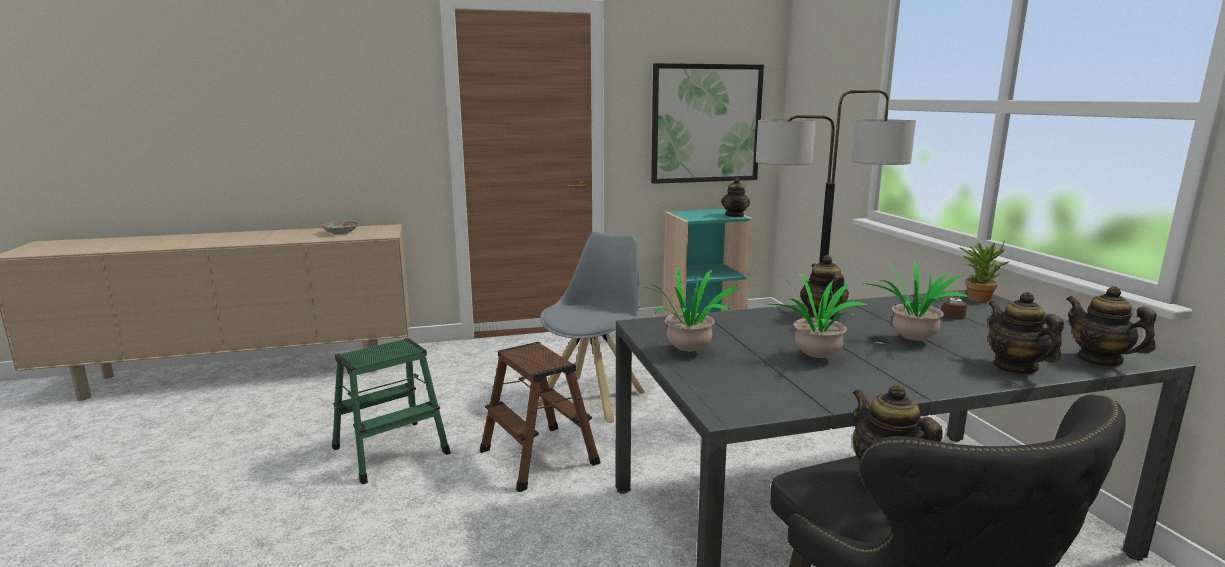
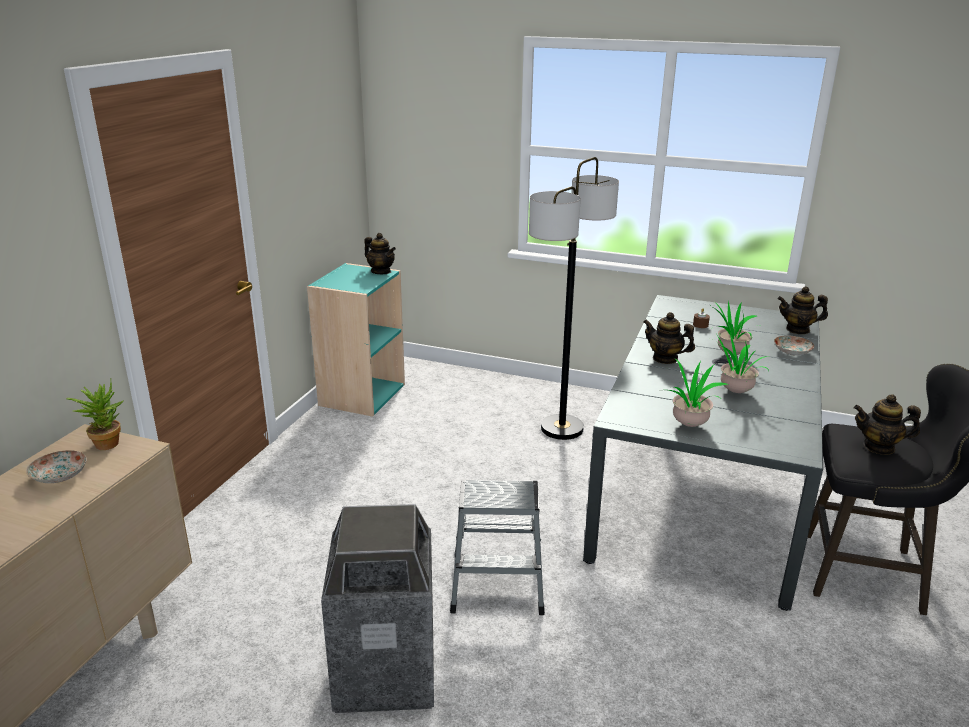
camera: 55 degrees left, 10 degrees up
(391, 450) = (385, 672): green step ladder -> trash can
(539, 457) = (498, 582): brown step ladder -> grey step ladder
(593, 397) = (422, 509): grey chair -> none
(706, 124) = (321, 177): picture -> none
(977, 297) = (675, 303): potted plant -> potted plant (105, 442)
(1014, 367) = (792, 352): teapot -> plate

